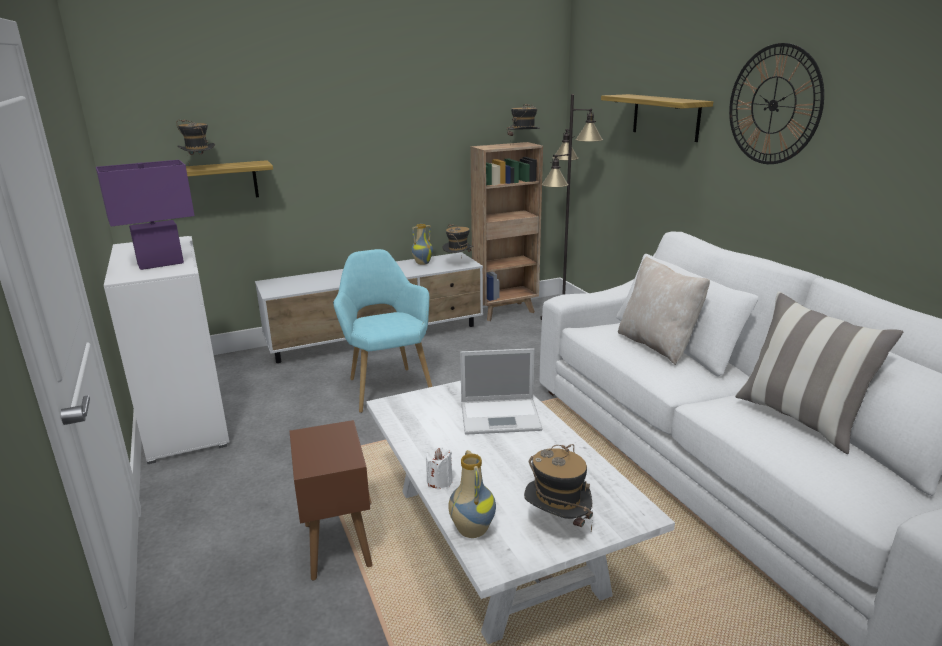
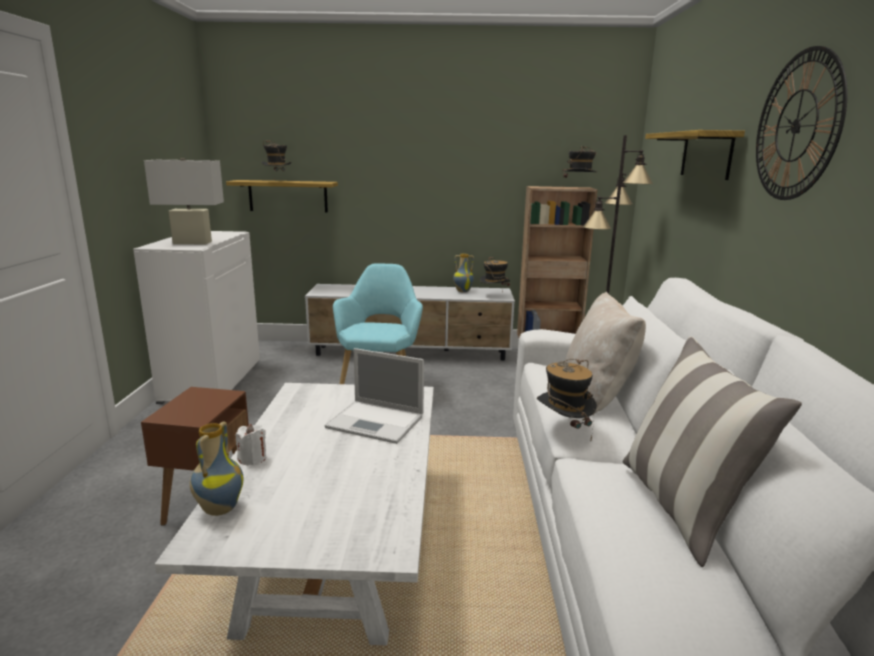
camera: 25 degrees right, 5 degrees down
(160, 264) = (192, 243): purple table lamp -> white table lamp
(556, 525) = (296, 531): hat -> hat (563, 431)

